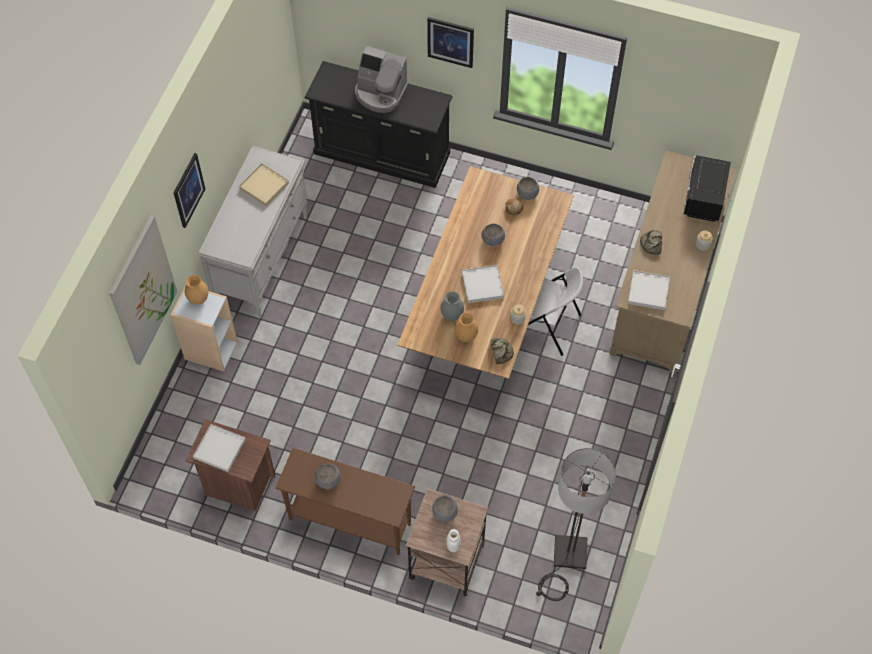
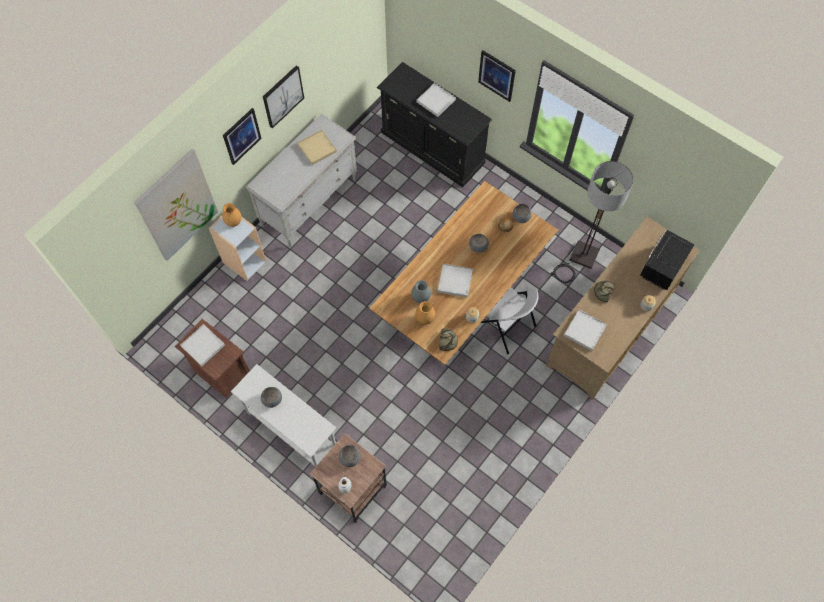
camera: 20 degrees right, 5 degrees up
(217, 132) = (282, 96): none -> picture
(348, 522) = (291, 431): brown console table -> white console table
(380, 93) = (436, 101): coffee machine -> white tray
(565, 563) = (442, 524): floor lamp -> floor lamp (578, 260)

